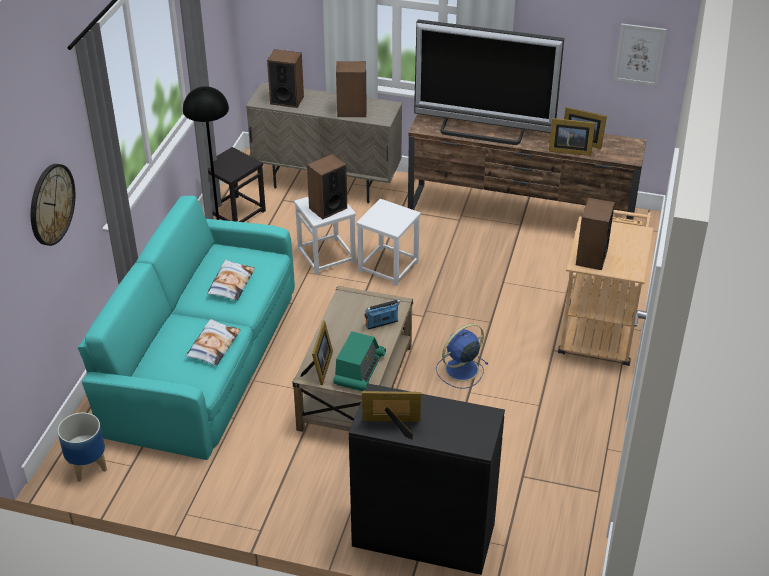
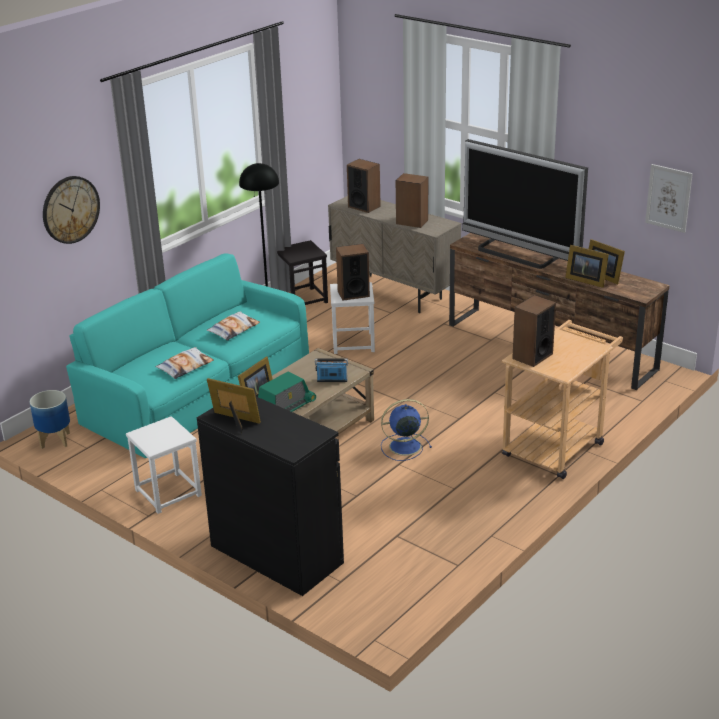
camera: 25 degrees right, 10 degrees down
(388, 267) = (399, 361): white stool -> white stool (167, 493)

